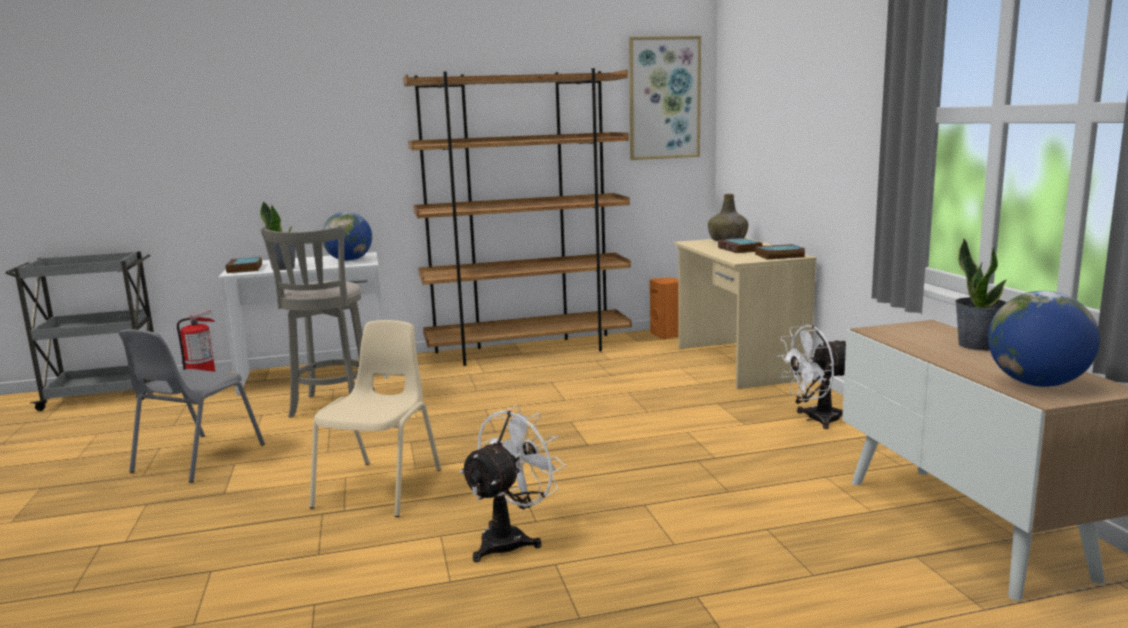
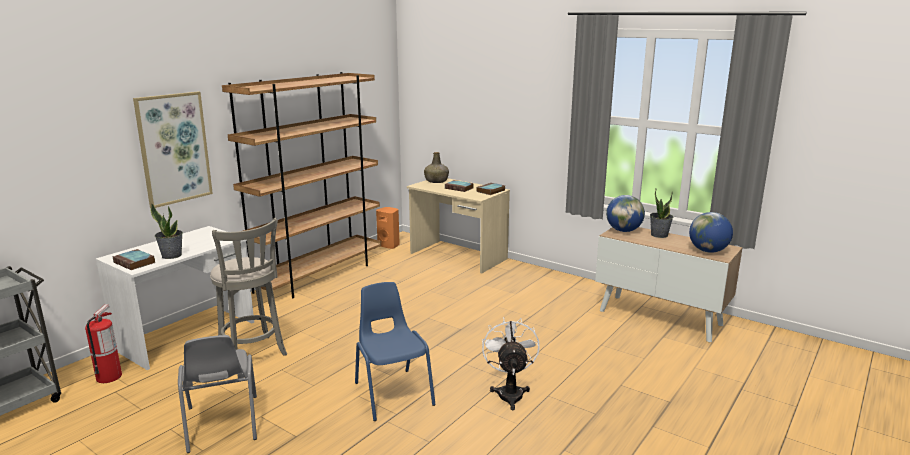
camera: 40 degrees left, 5 degrees up
(349, 260) = (210, 238): globe -> globe (623, 230)
(381, 487) = (393, 393): beige chair -> blue chair
(664, 98) = (373, 87): picture -> picture (174, 148)
(815, 419) = (541, 282): white fan -> none

